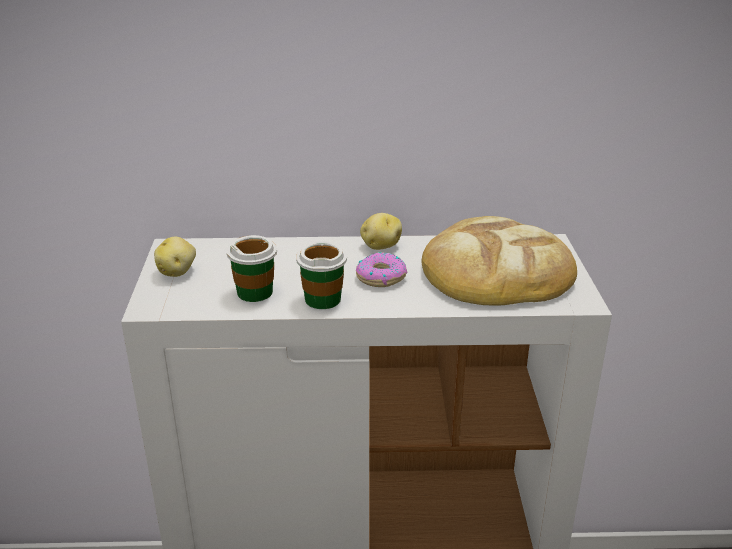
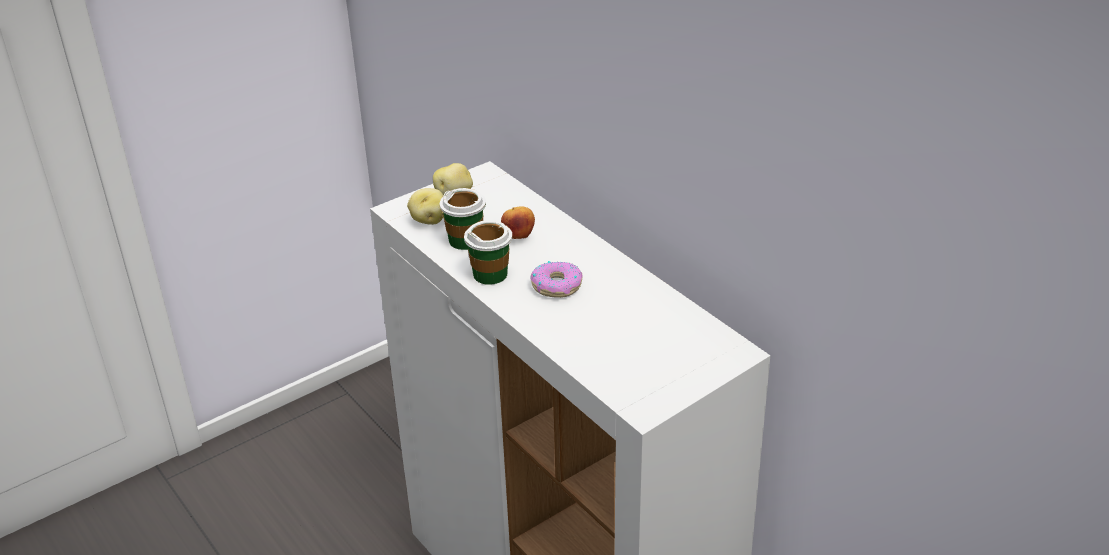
camera: 55 degrees right, 5 degrees up
(288, 267) = (518, 236): none -> apple
(380, 246) = (607, 263): potato -> potato (429, 220)
(495, 271) = (639, 341): bread -> none

